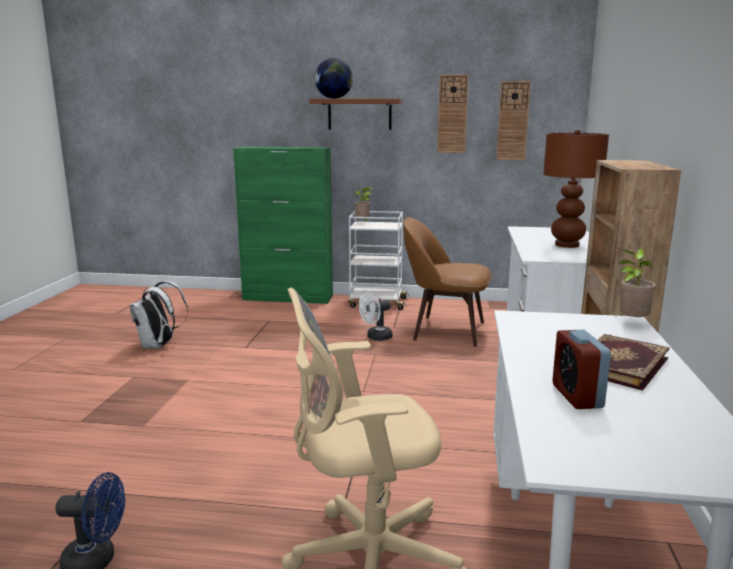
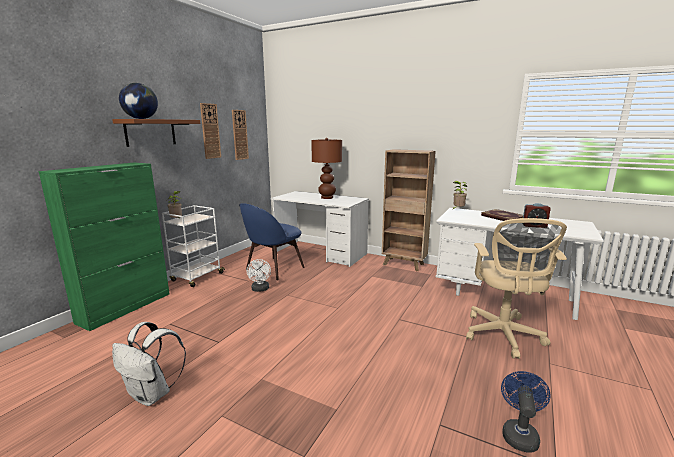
camera: 70 degrees left, 0 degrees up
(445, 330) = (273, 269): brown chair -> blue chair

